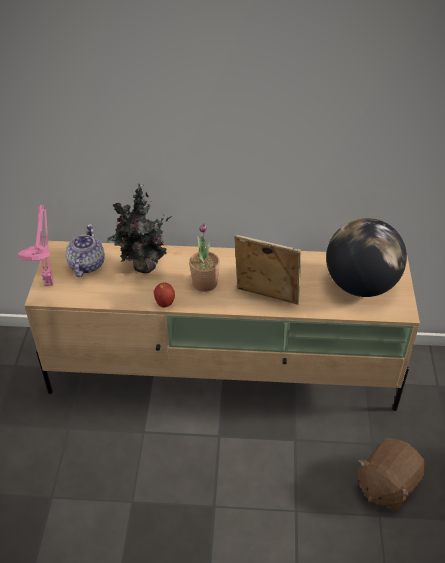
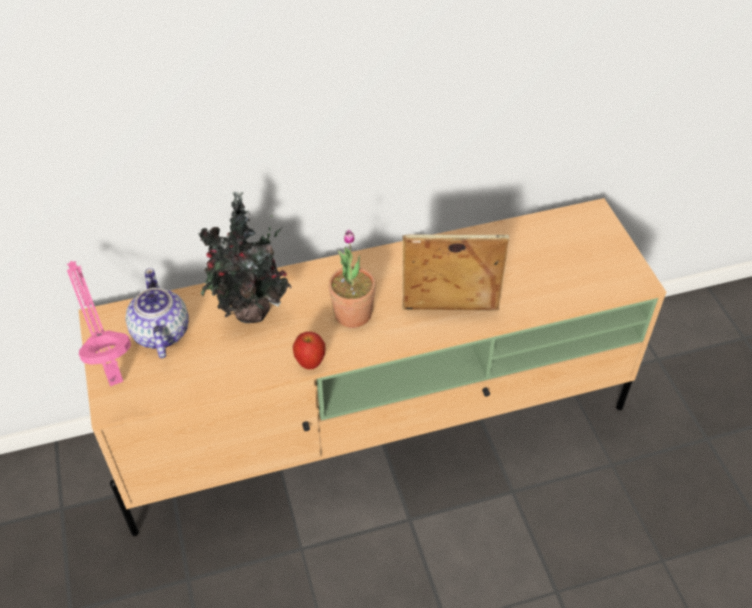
camera: 20 degrees left, 5 degrees up
(360, 285) = (566, 258): globe -> none
(386, 485) = (653, 515): brown plush toy -> none

